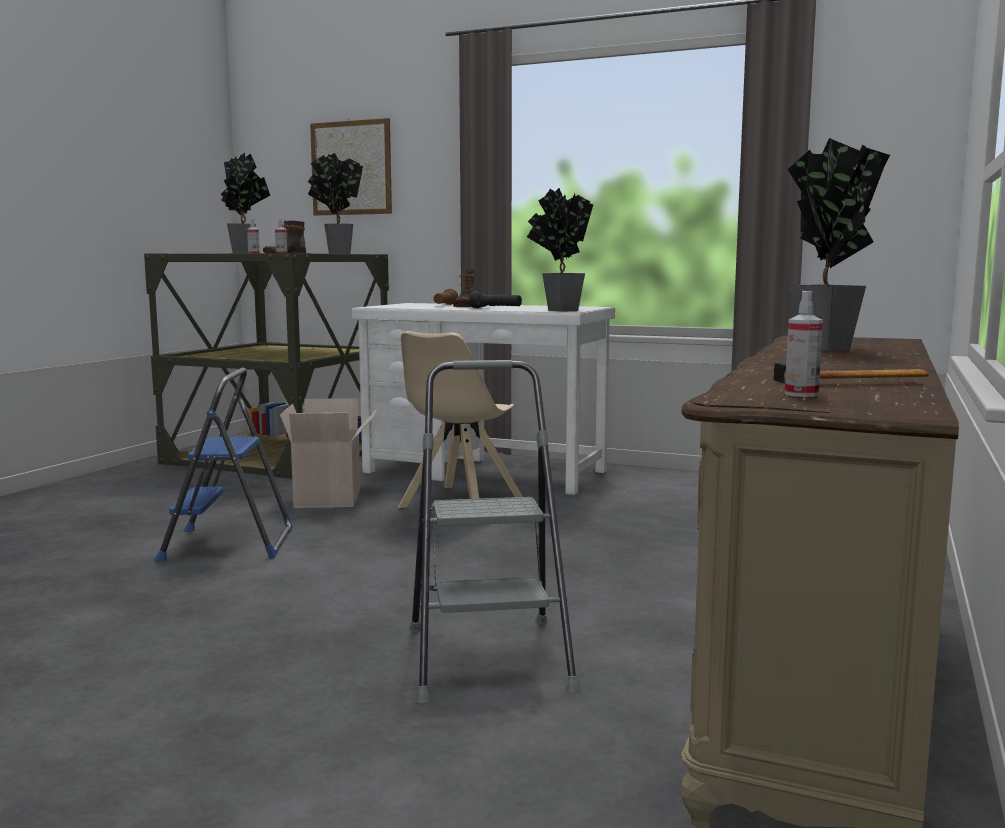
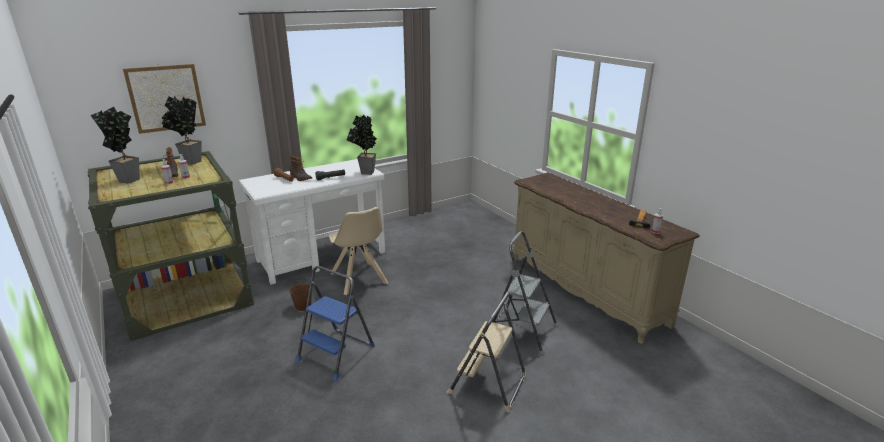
camera: 55 degrees left, 15 degrees up
(241, 672) = (490, 384): none -> beige step ladder
(330, 498) = (303, 306): cardboard box -> brown bucket
(826, 349) = (564, 192): potted plant -> none

